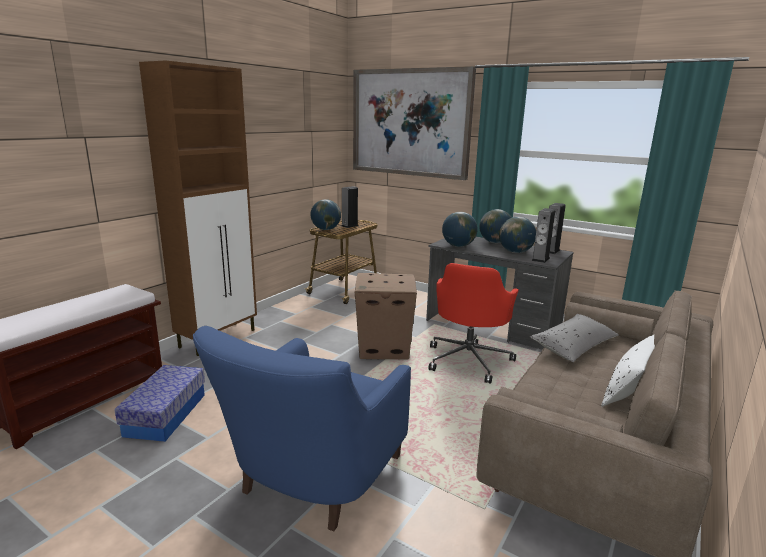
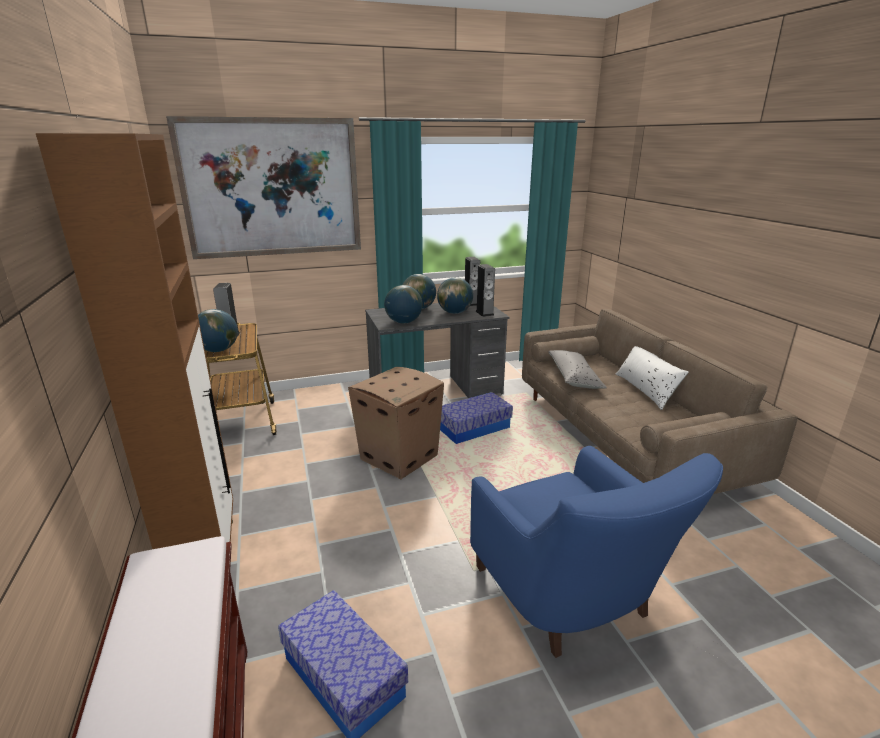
camera: 50 degrees left, 5 degrees up
(469, 360) = (474, 428): red office chair -> storage box

